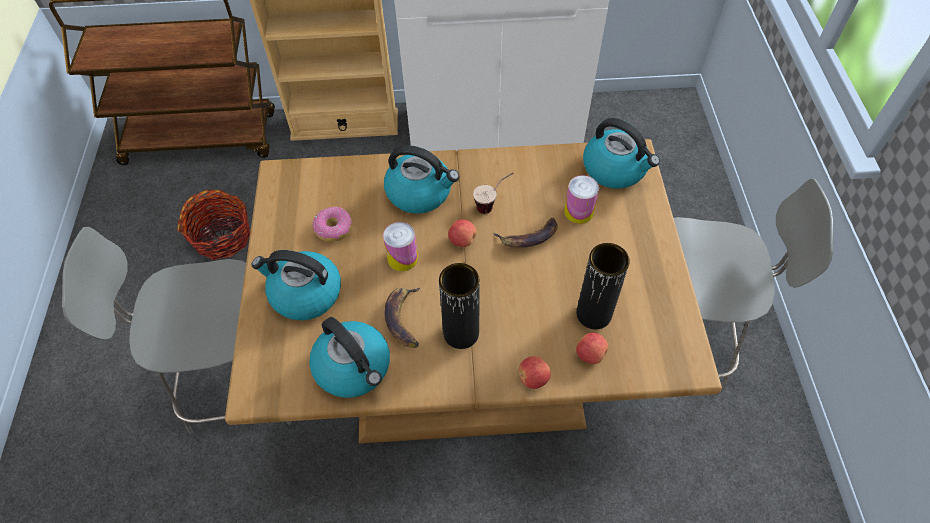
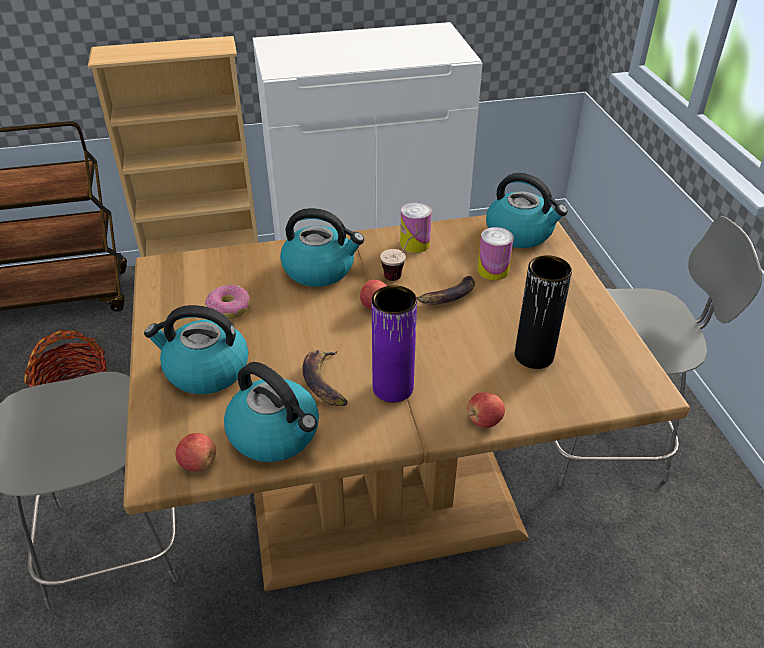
camera: 10 degrees left, 15 degrees down
(402, 258) = (312, 327): can -> can (415, 244)
(461, 333) = (393, 388): black vase -> purple vase
(590, 354) = (540, 392): apple -> apple (198, 463)

